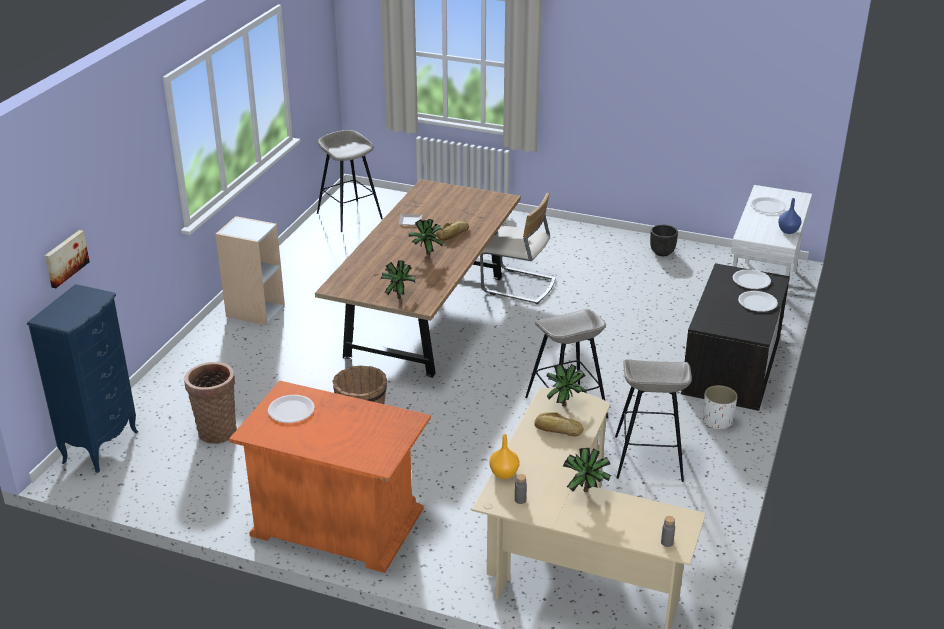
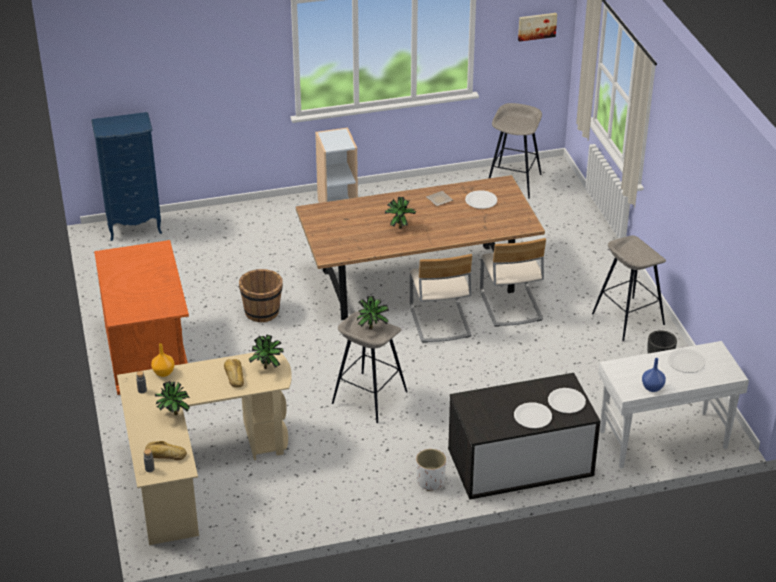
camera: 55 degrees right, 5 degrees up
(65, 258) = (145, 91): picture -> picture (537, 26)
(216, 430) = (192, 261): basket -> none
(291, 410) = (142, 259): white plate -> white plate (481, 200)
(398, 296) = (328, 241): potted plant -> potted plant (372, 327)
(453, 233) = (444, 226): bread -> bread (165, 455)
(498, 328) = (439, 322): none -> beige chair
(648, 458) = (345, 462): grey stool -> grey stool (627, 319)

